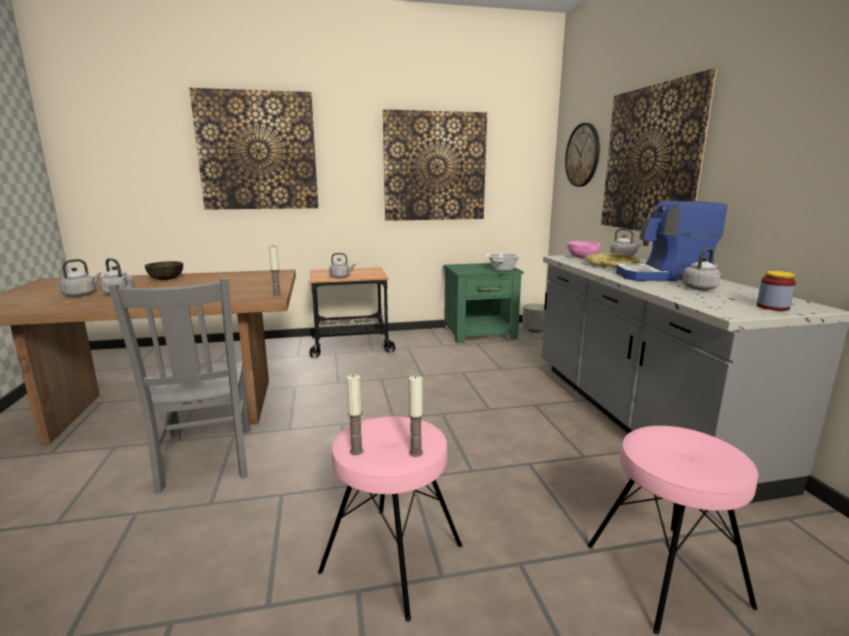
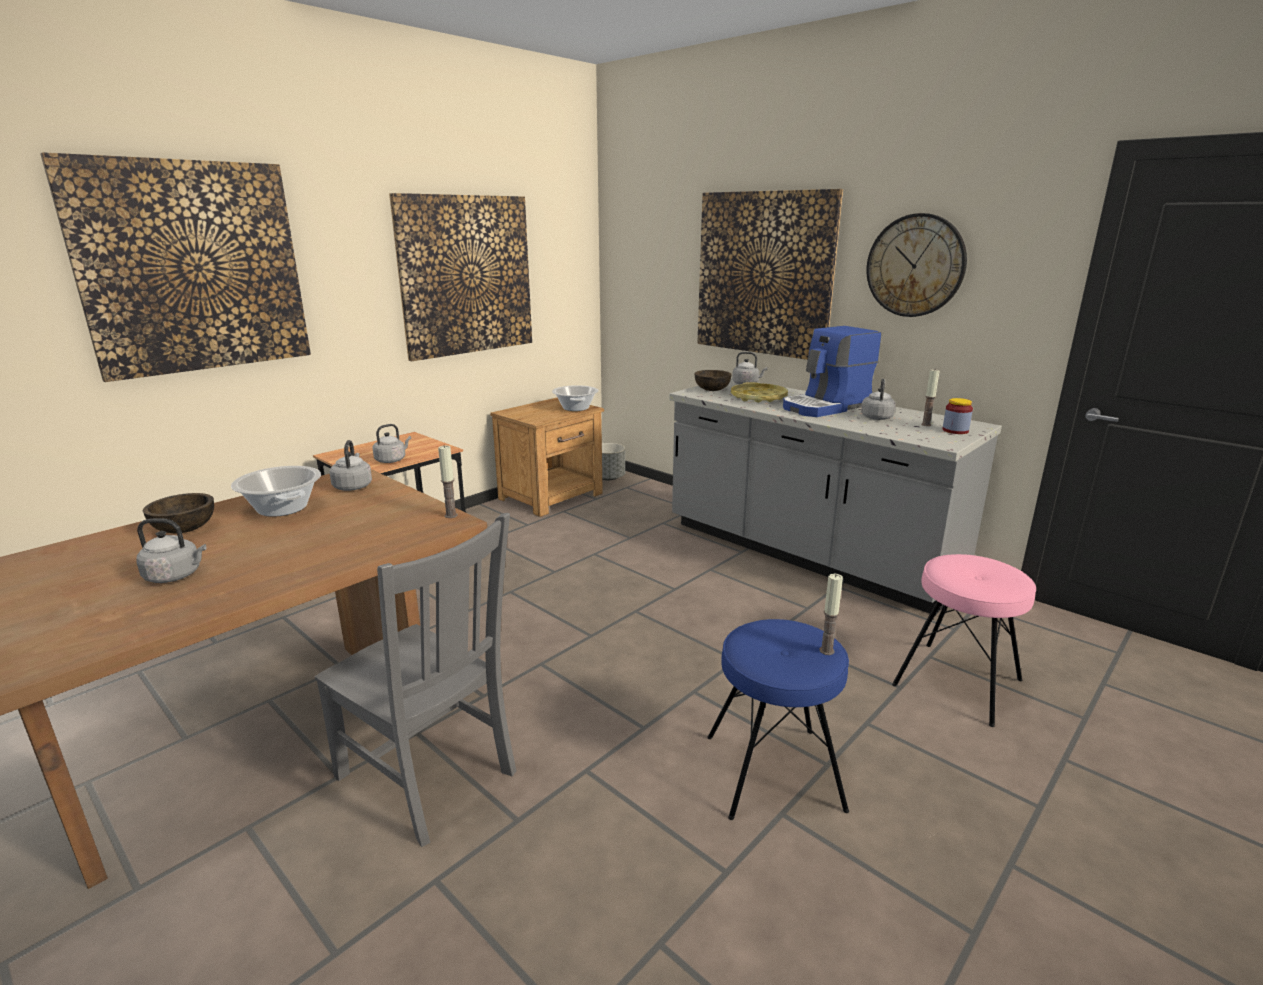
camera: 35 degrees left, 5 degrees up
(81, 294) = (98, 597): grey kettle -> grey kettle (353, 486)
(218, 279) = (283, 508): none -> cooking pot
(356, 451) = (781, 670): candle -> candle (926, 424)
(392, 558) = (773, 772): pink stool -> blue stool
(481, 333) = (552, 496): green nightstand -> brown nightstand
(582, 155) = (652, 257): wall clock -> wall clock (915, 266)
(582, 257) = (712, 390): pink bowl -> brown bowl

